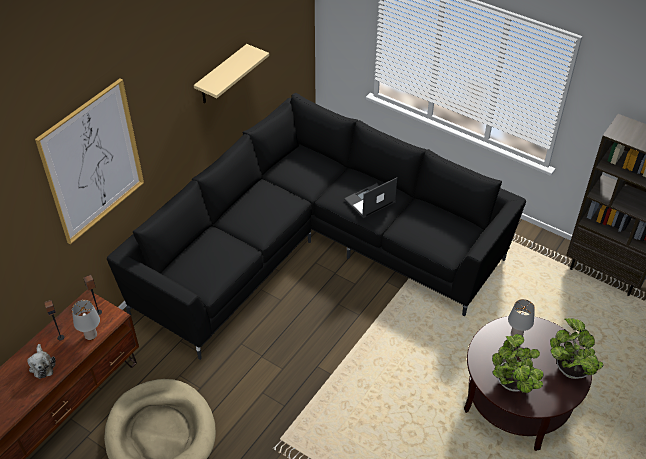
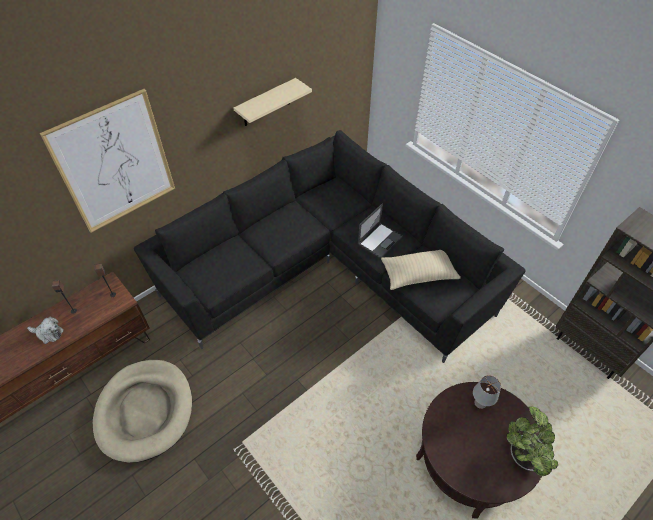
camera: 15 degrees right, 5 degrees up
(42, 365) = (48, 333): plush toy -> plush toy turned 75 degrees counterclockwise
(91, 335) = (98, 315): grey table lamp -> none
(369, 201) = (380, 240): laptop -> laptop turned 150 degrees clockwise
(420, 227) = (418, 274): none -> beige pillow
(513, 385) = (461, 458): potted plant -> none

